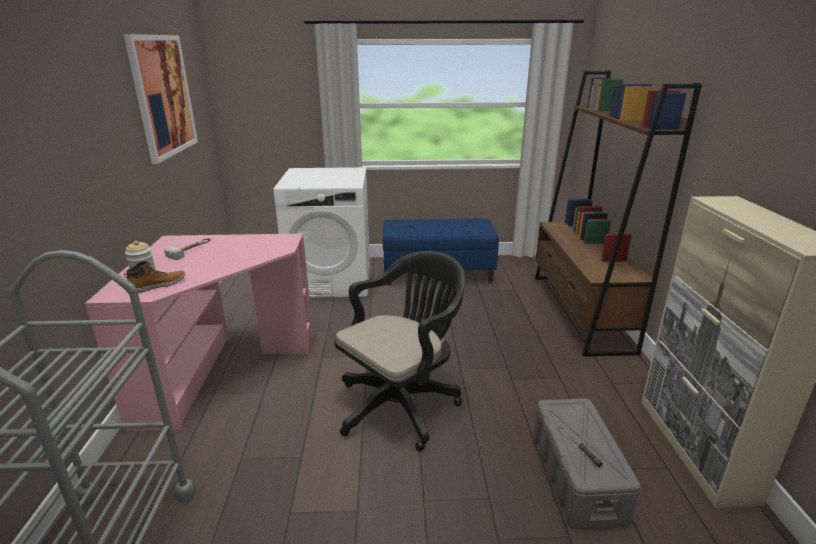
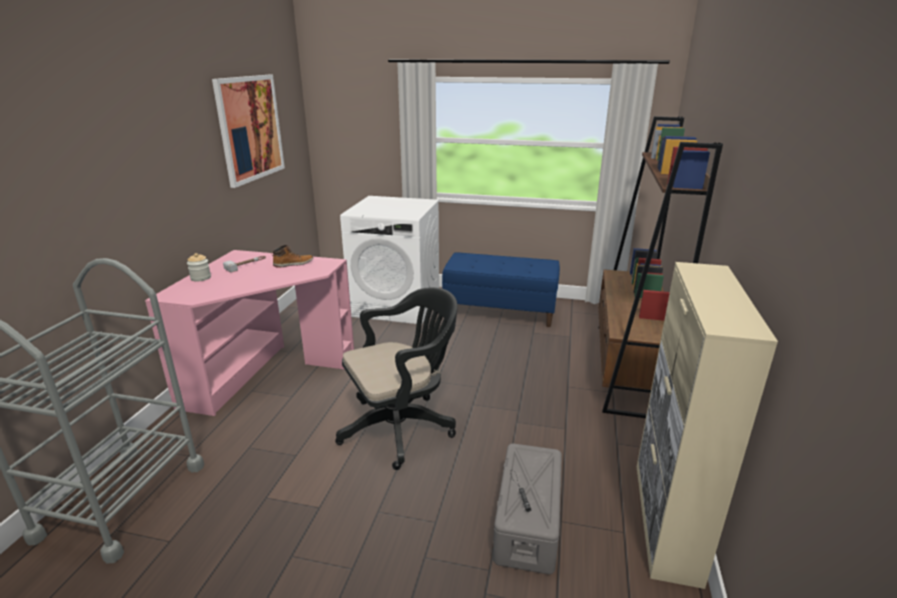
camera: 15 degrees right, 0 degrees up
(158, 285) = (203, 292): boot -> boot (293, 264)

